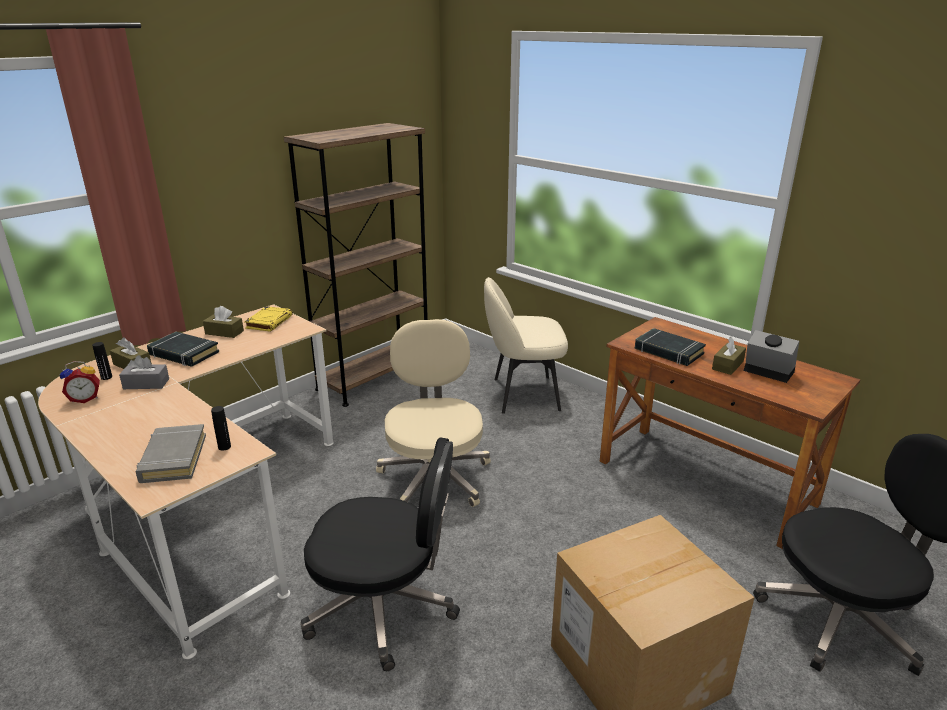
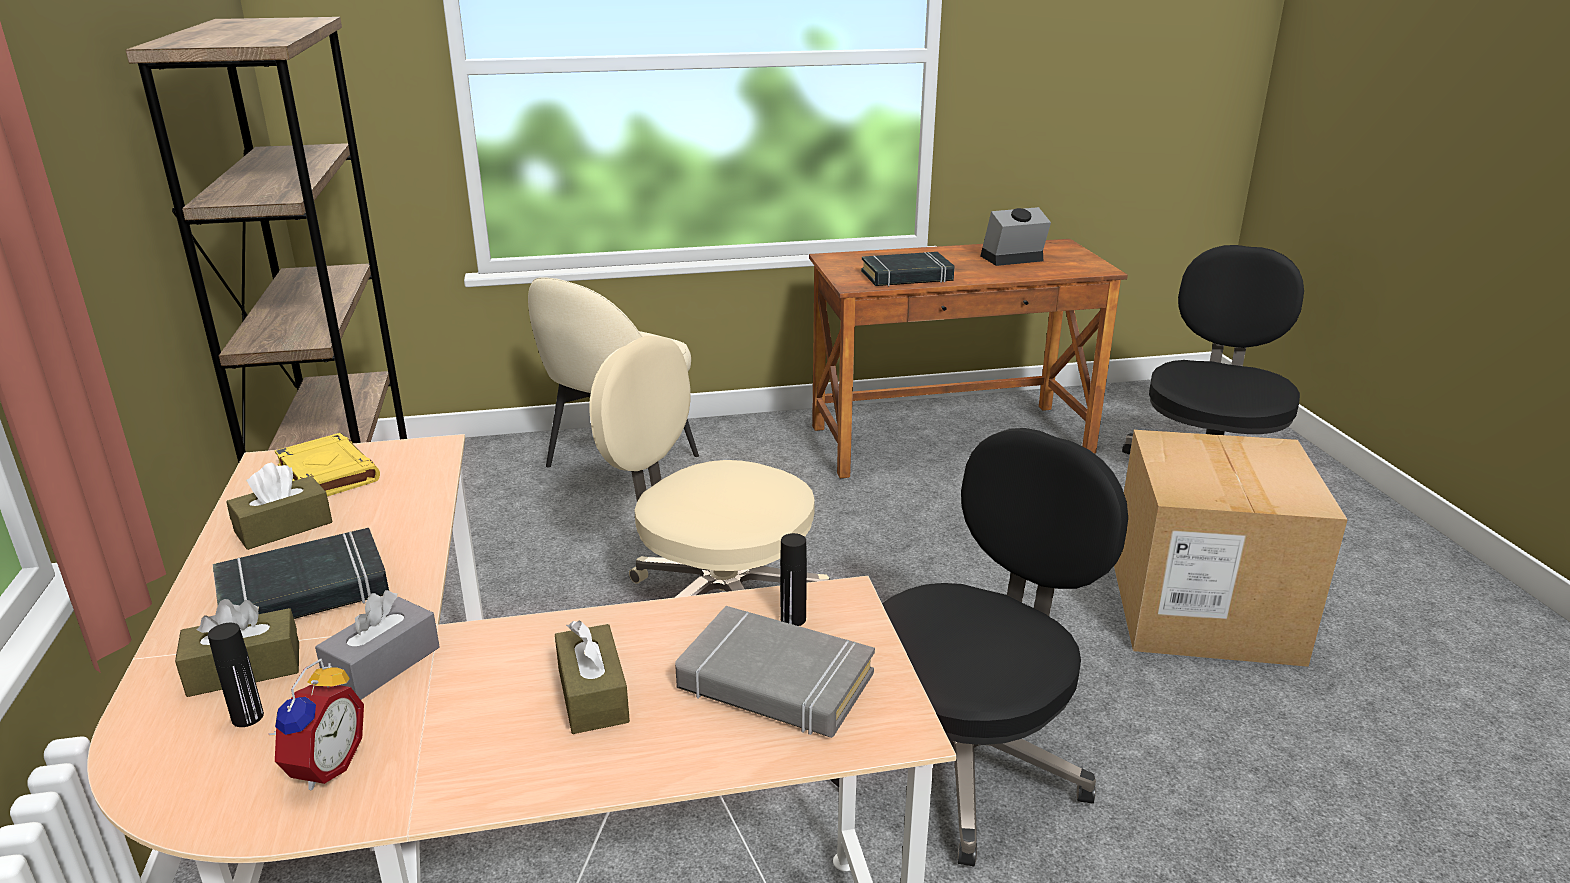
camera: 55 degrees left, 0 degrees up
(727, 365) = (976, 267): brown tissue box -> brown tissue box (593, 695)

